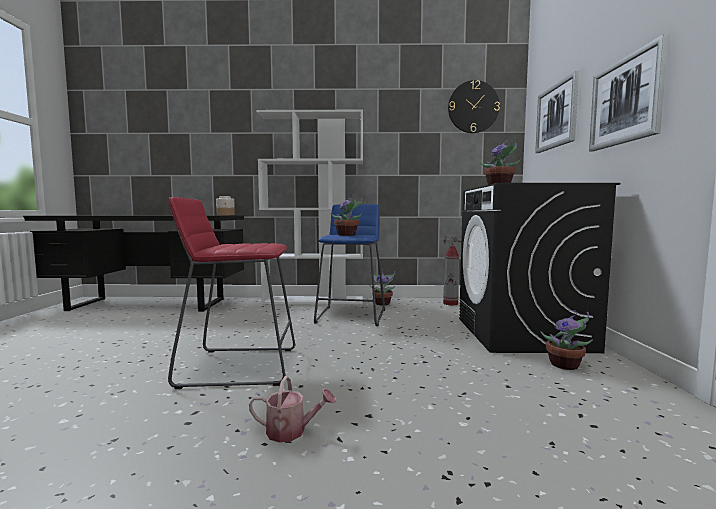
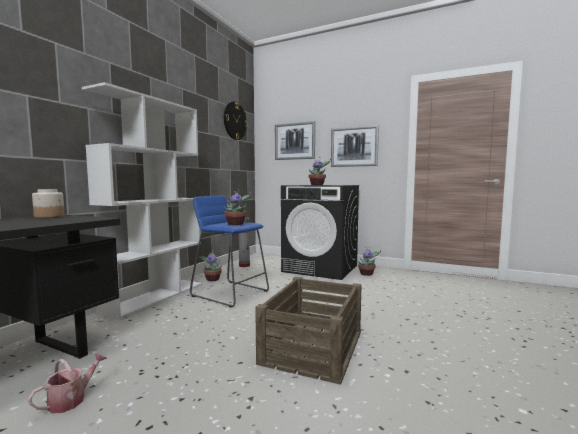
camera: 65 degrees left, 0 degrees up
(239, 367) = (312, 346): red stool -> crate
(291, 431) = (422, 339): watering can -> watering can (72, 399)

